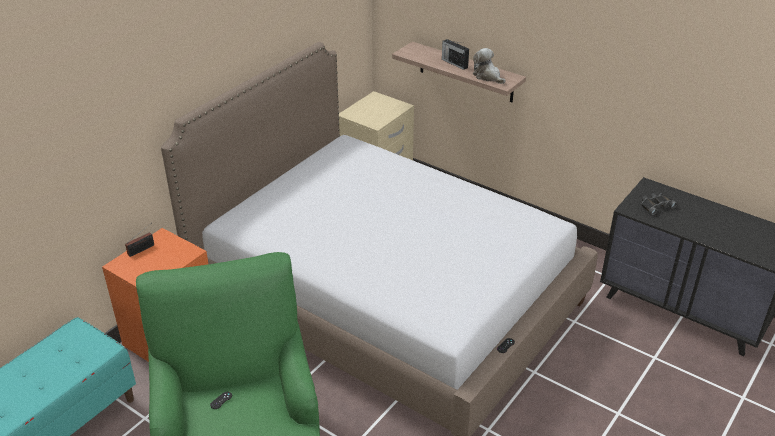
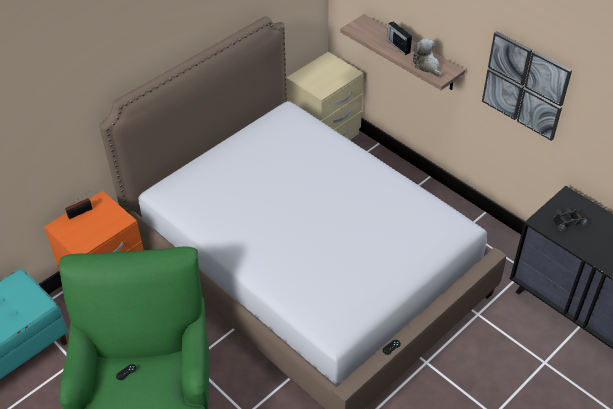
camera: 10 degrees right, 10 degrees up
(592, 79) = (525, 85): none -> picture

